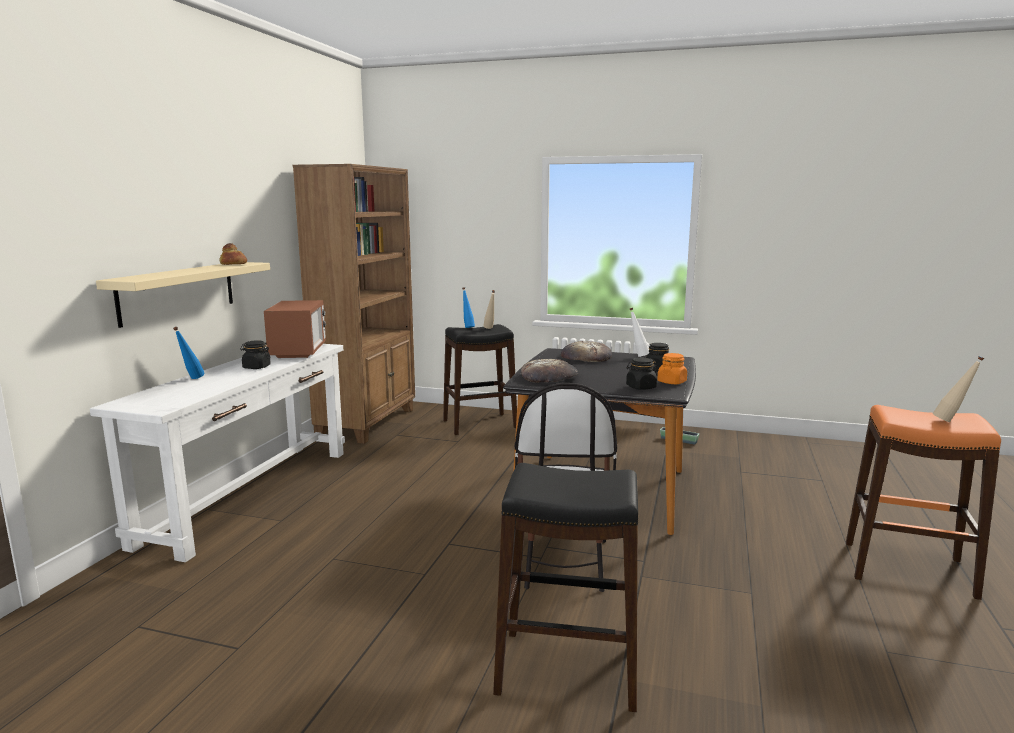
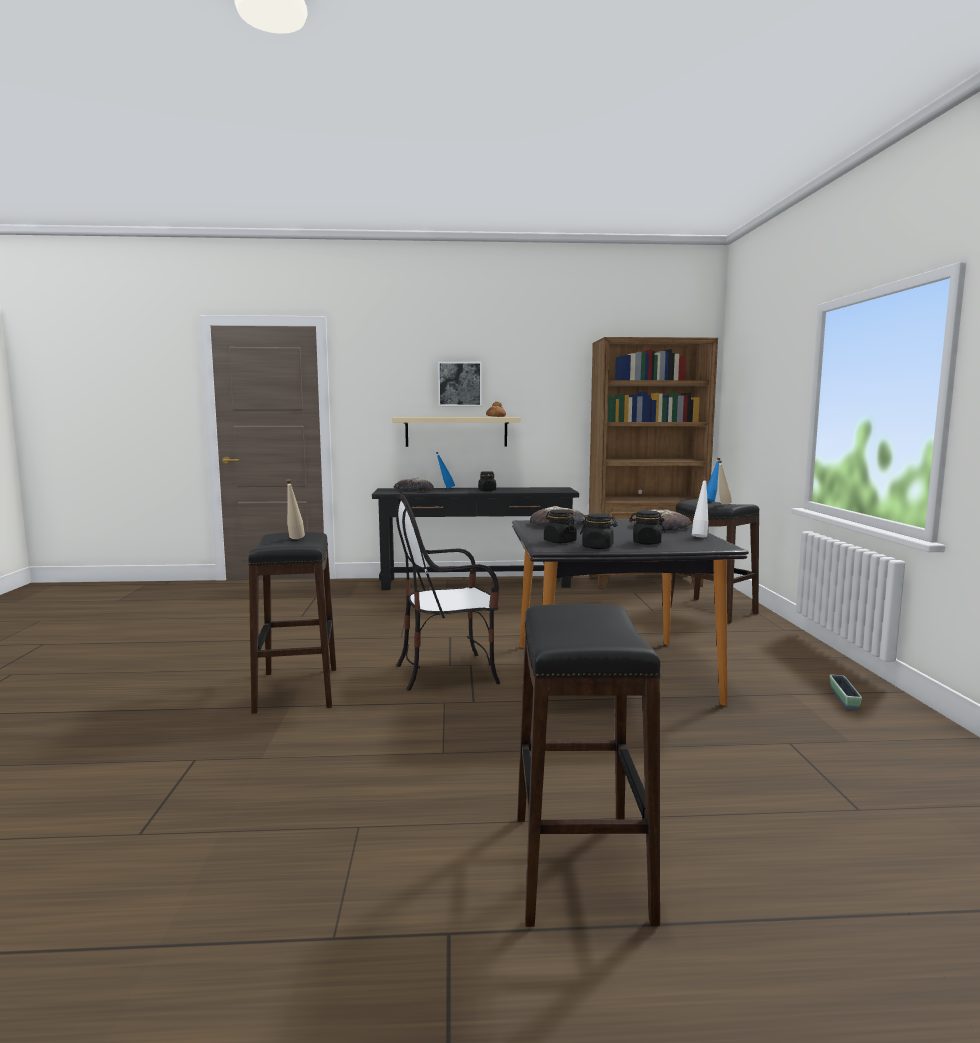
camera: 70 degrees right, 5 degrees down
(174, 219) = (459, 384): none -> picture
(174, 393) = (413, 490): none -> bread
(250, 494) = (475, 583): white console table -> black console table
(298, 352) = (540, 490): microwave -> none
(672, 382) = (598, 547): orange jar -> black jar
(907, 569) = (579, 865): orange stool -> black stool
(952, 421) = (576, 633): beige bottle -> beige bottle (294, 539)

